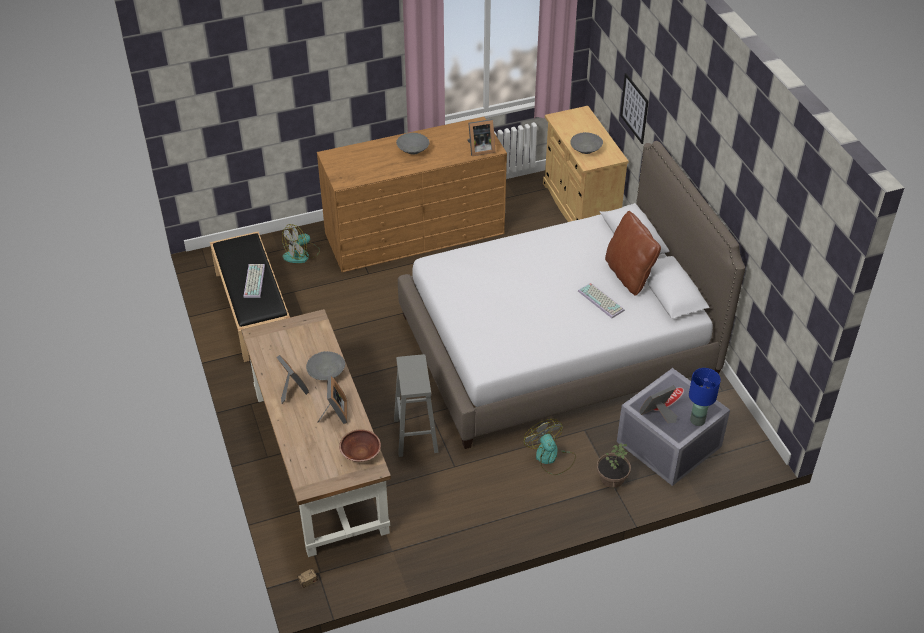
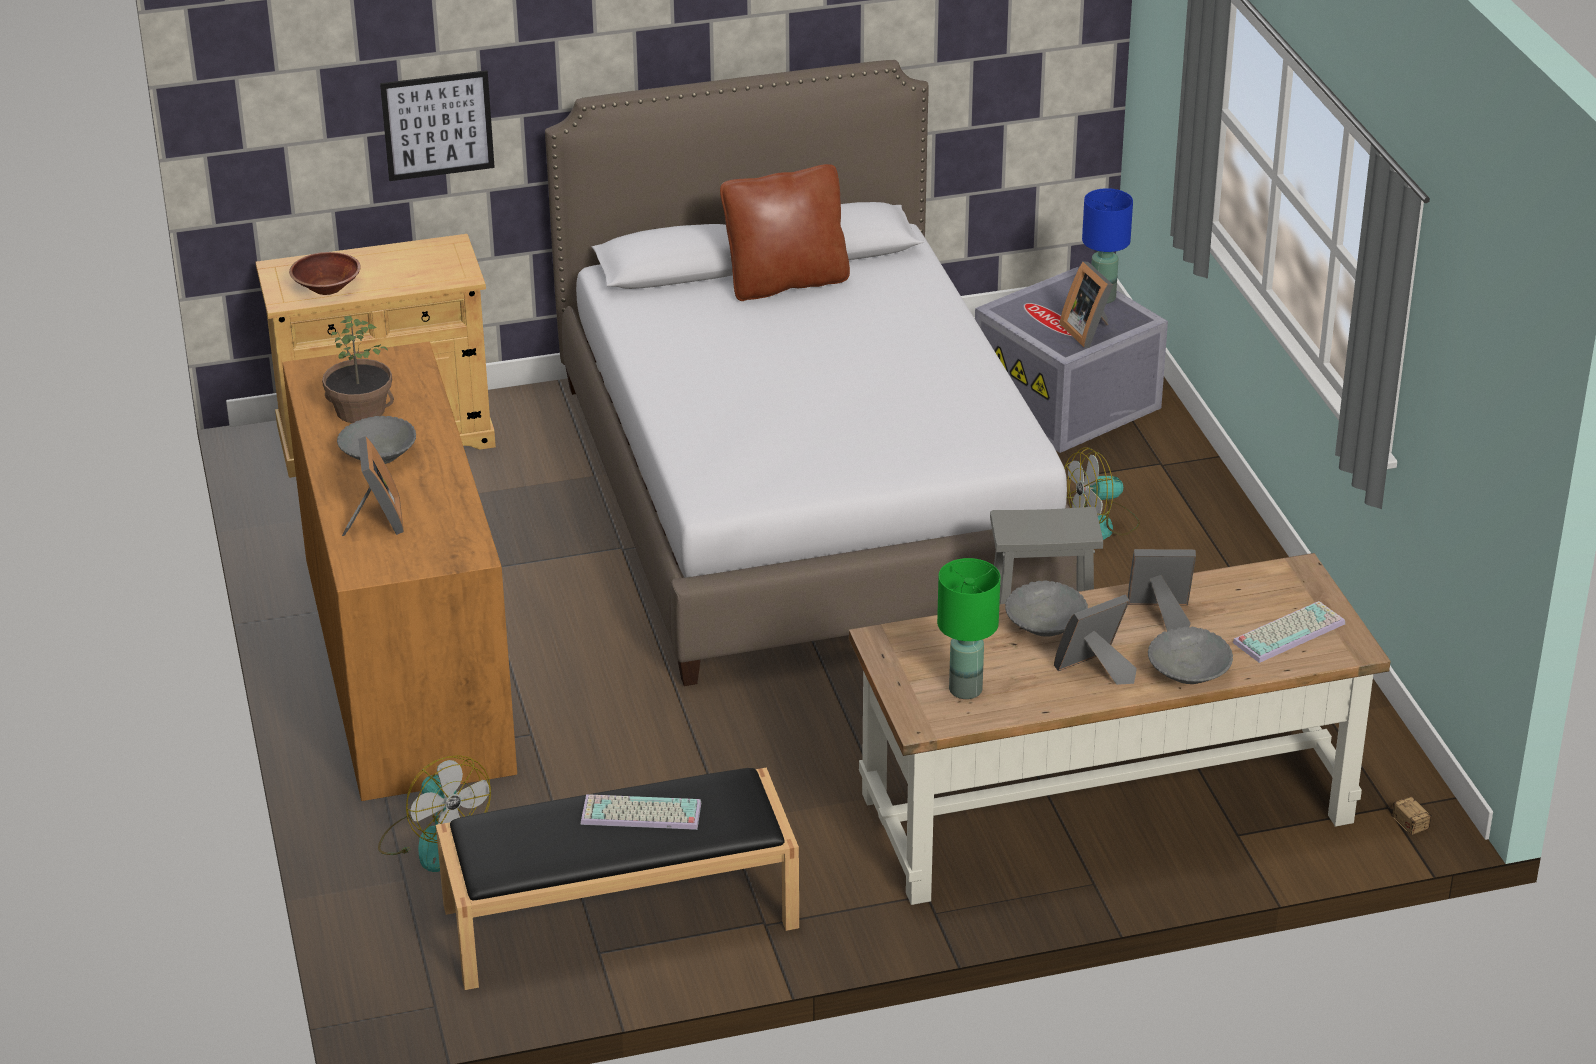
camera: 85 degrees left, 10 degrees down
(278, 347) = (966, 690): none -> green table lamp
(360, 453) = (1262, 585): brown bowl -> brown bowl (327, 288)
(479, 149) = (406, 372): picture frame -> picture frame (377, 521)
(585, 149) = (413, 275): grey bowl -> grey bowl (1188, 673)
(602, 301) = (854, 315): keyboard -> keyboard (1288, 631)
(611, 478) = (1145, 465): potted plant -> potted plant (360, 410)

